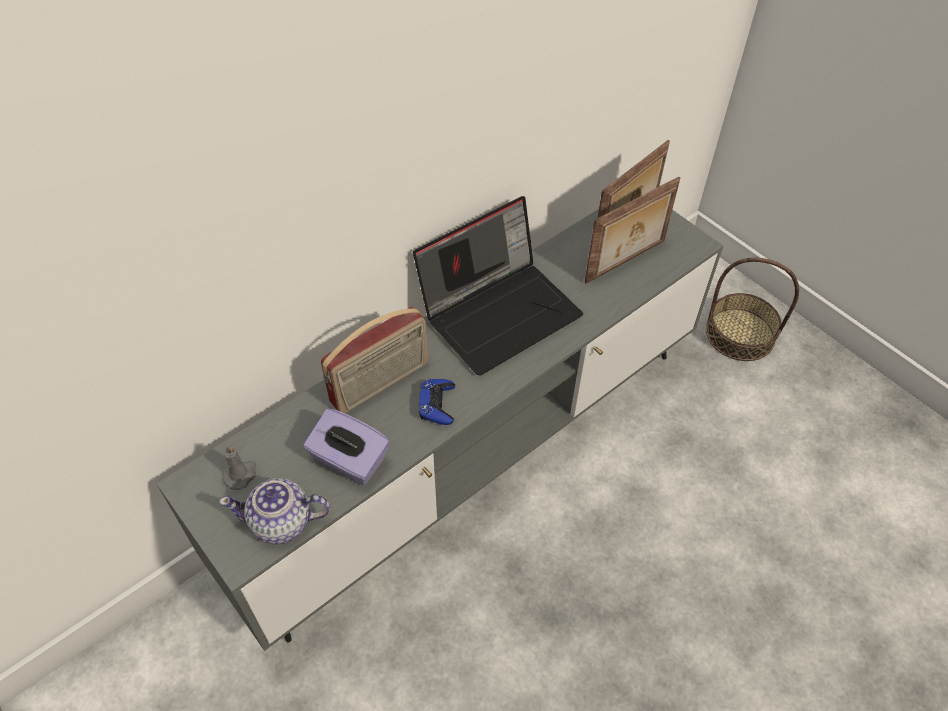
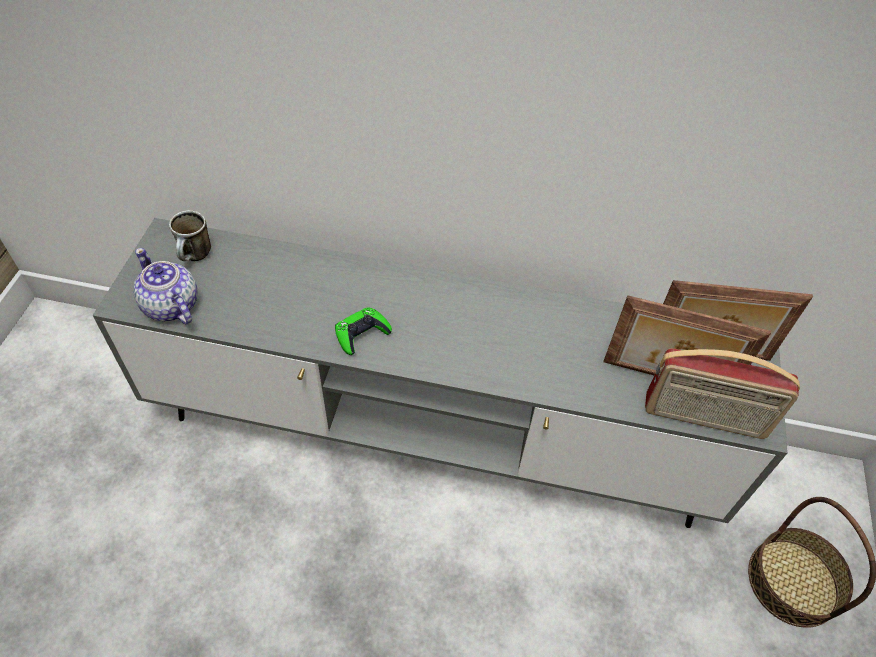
camera: 50 degrees right, 0 degrees up
(241, 475) = (196, 257): grey candle -> mug
(349, 461) = (258, 311): purple tissue box -> none
(380, 383) = (350, 285): radio -> radio (704, 418)
(437, 405) = (361, 334): blue game controller -> green game controller
(500, 311) = (503, 318): laptop -> none

